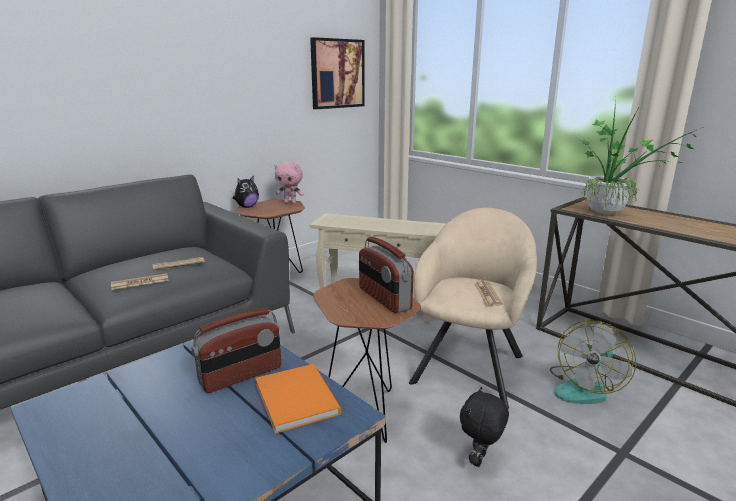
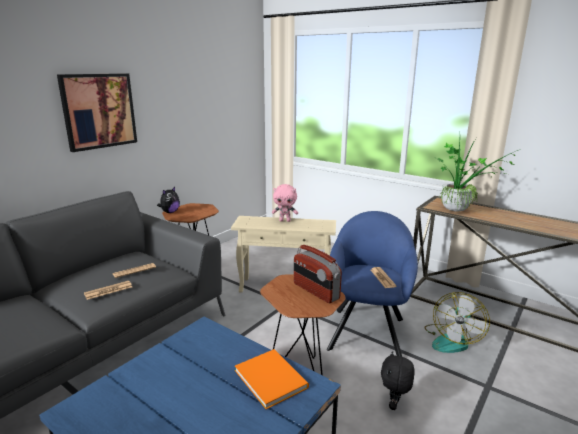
camera: 10 degrees left, 0 degrees up
(241, 376) = (220, 364): radio -> none
(290, 203) = (205, 206): pink plush toy -> pink plush toy (285, 220)
(337, 74) = (234, 98): picture -> picture (99, 111)
(470, 365) = (367, 330): beige armchair -> blue armchair

